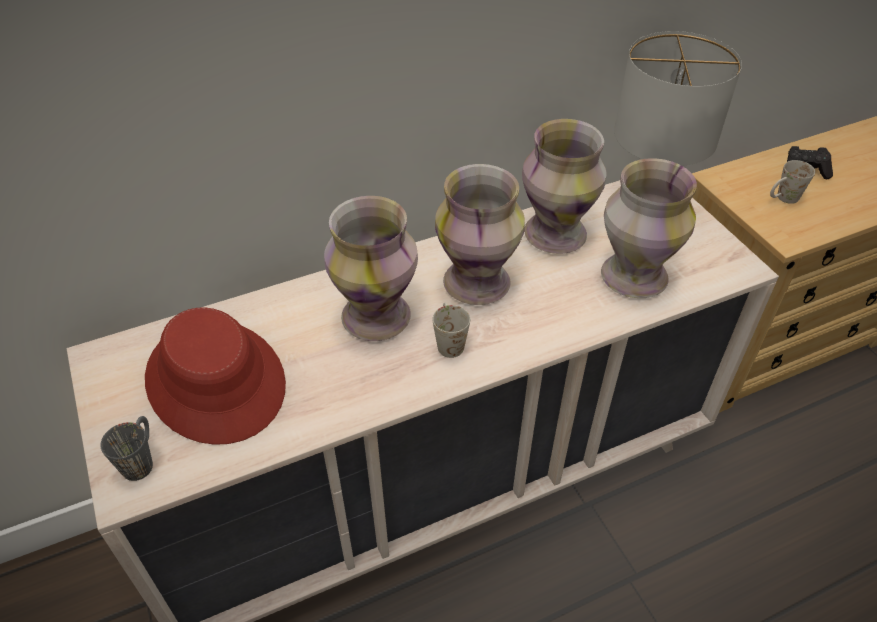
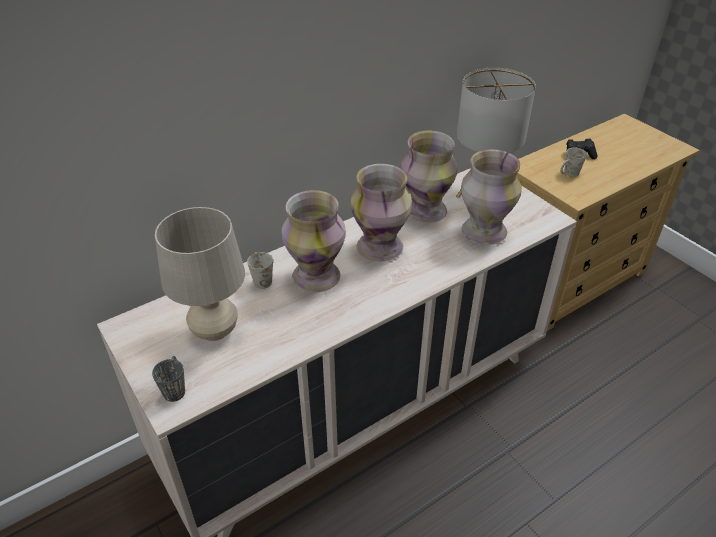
camera: 10 degrees left, 5 degrees down
(216, 381) = (214, 331): red hat -> beige table lamp
(448, 341) = (370, 286): white mug -> white mug (261, 278)

